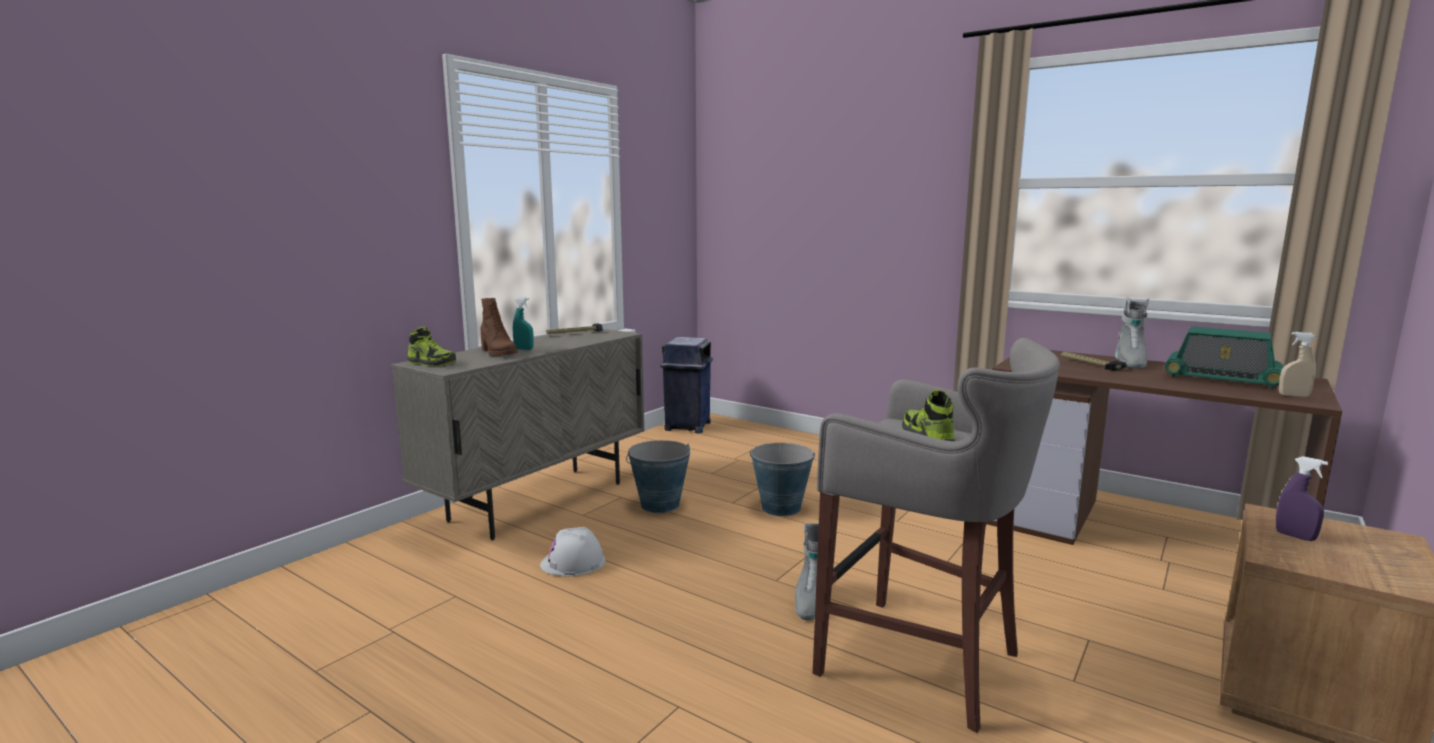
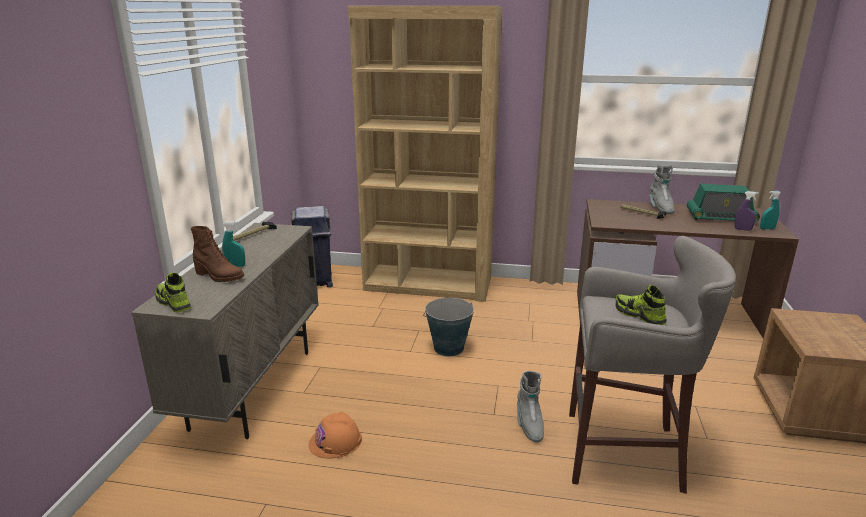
camera: 25 degrees left, 10 degrees up
(432, 363) = (173, 303): shoe -> shoe turned 135 degrees counterclockwise
(573, 562) = (335, 441): white hard hat -> orange hard hat
(659, 505) = (357, 367): bucket -> none
(813, 447) = (428, 285): none -> brown bookcase
(1293, 396) = (767, 229): beige spray bottle -> turquoise spray bottle
(1295, 536) = (811, 329): purple spray bottle -> purple spray bottle (743, 229)

